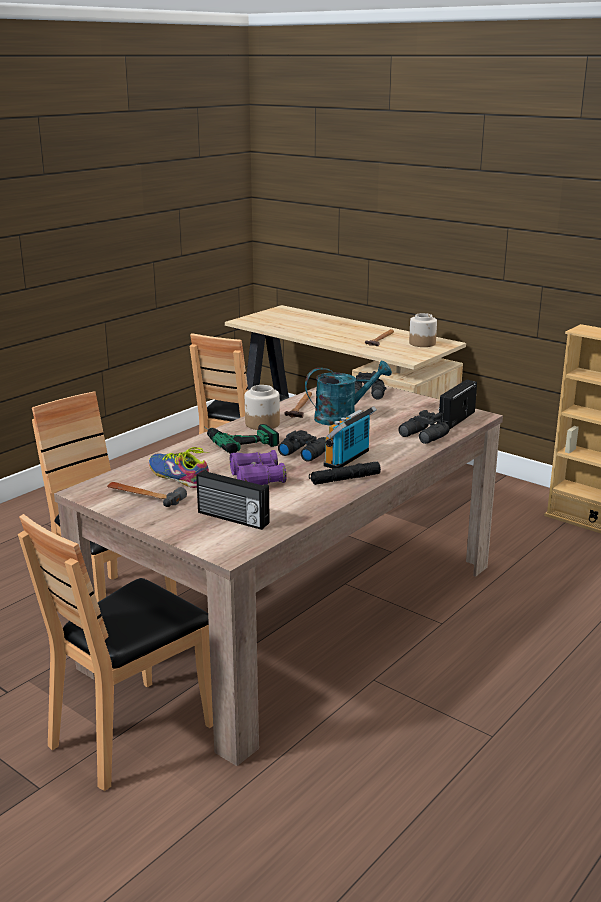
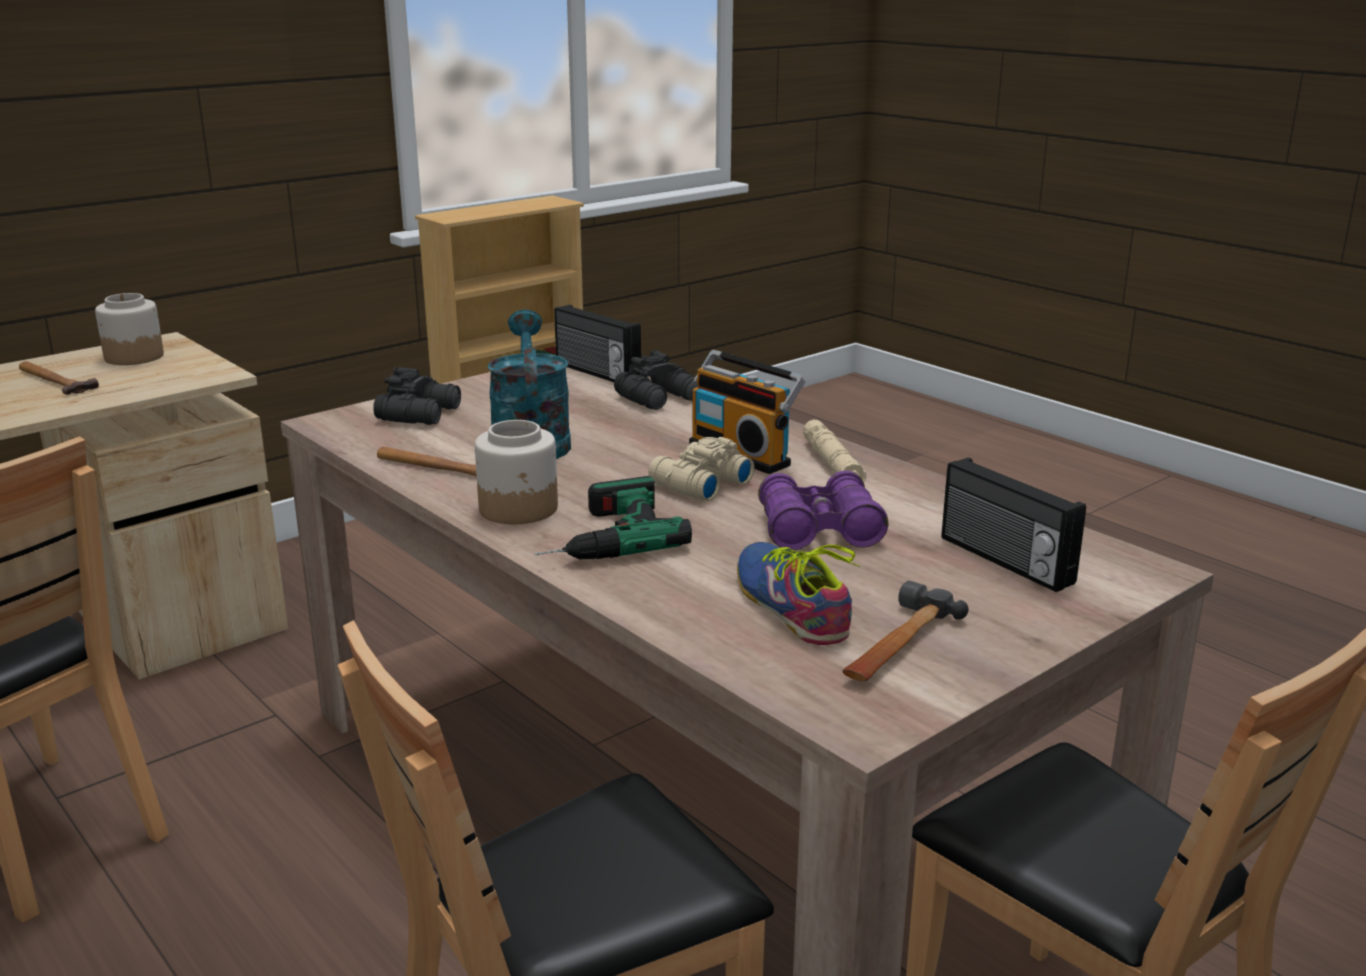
camera: 80 degrees left, 0 degrees up
(178, 476) = (790, 605): shoe -> shoe turned 105 degrees clockwise
(232, 518) = (1004, 561): radio -> radio turned 105 degrees clockwise
(303, 452) = (698, 484): black binoculars -> beige binoculars
(344, 479) = (832, 464): black flashlight -> beige flashlight

